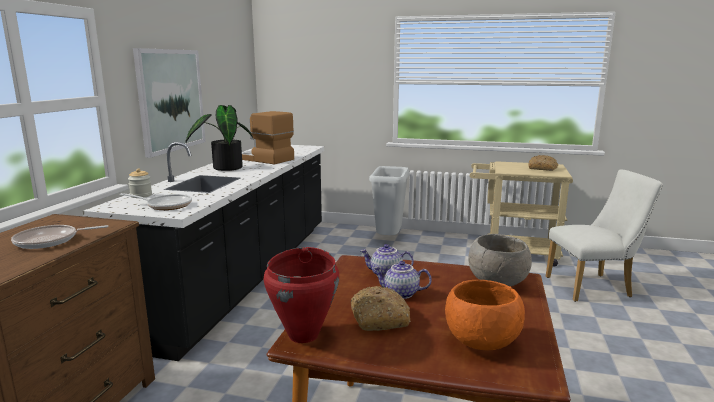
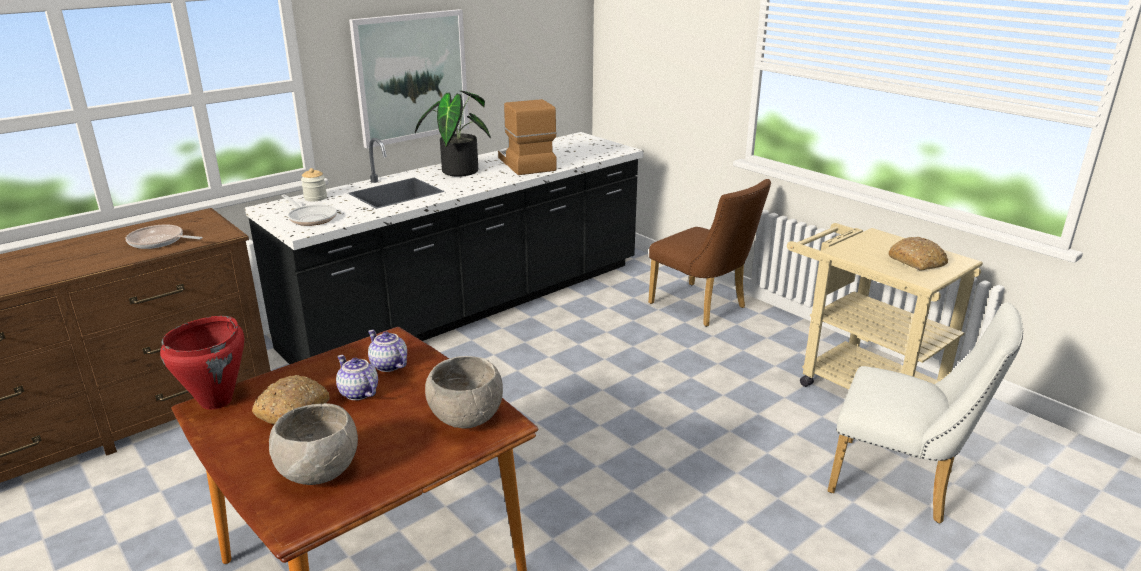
camera: 35 degrees right, 10 degrees up
(389, 239) = (703, 307): grey trash can -> brown chair
(482, 342) = (320, 472): orange bowl -> grey bowl

